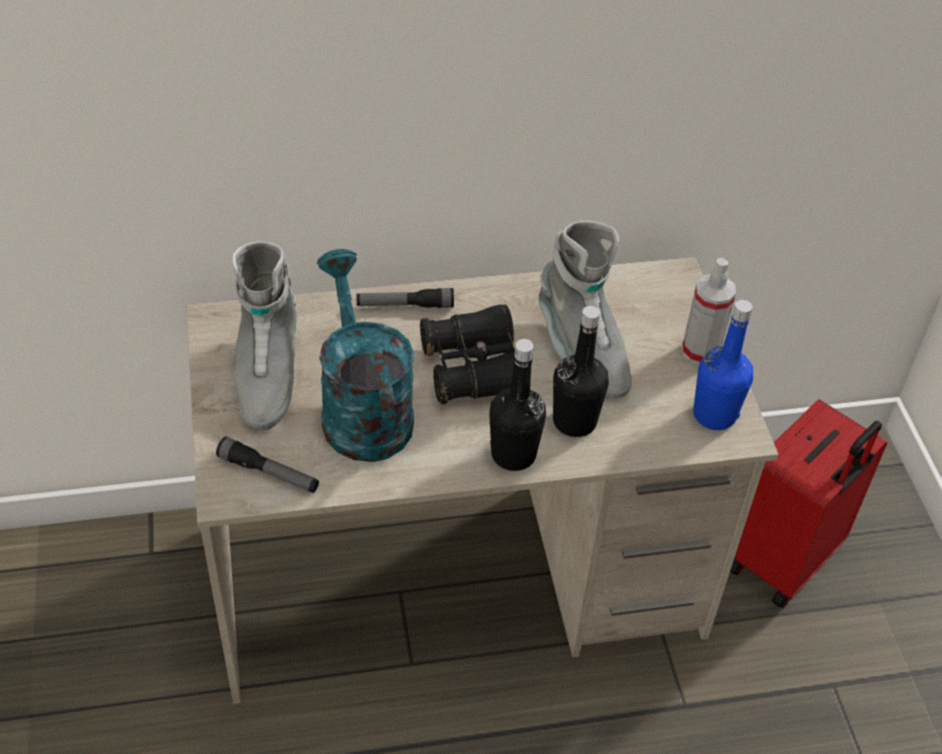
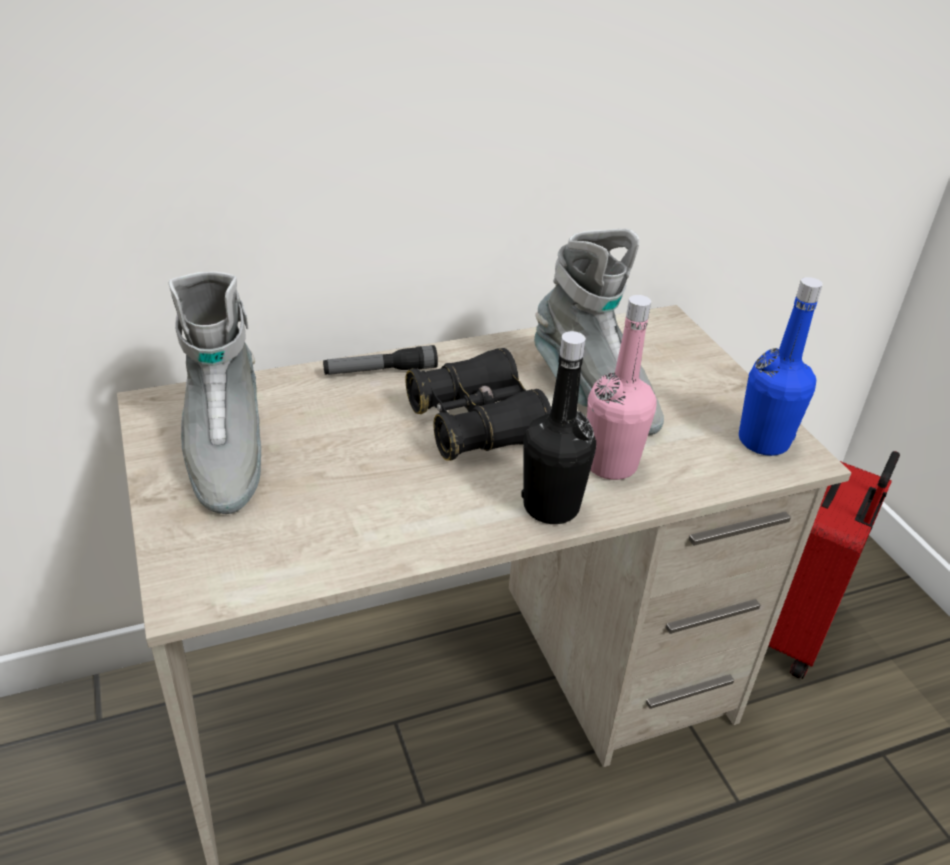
camera: 10 degrees left, 10 degrees down
(269, 473) = (242, 564): flashlight -> none
(362, 409) = (351, 477): turquoise watering can -> none
(574, 421) = (610, 464): black bottle -> pink bottle
(700, 351) = (720, 384): spray bottle -> none

